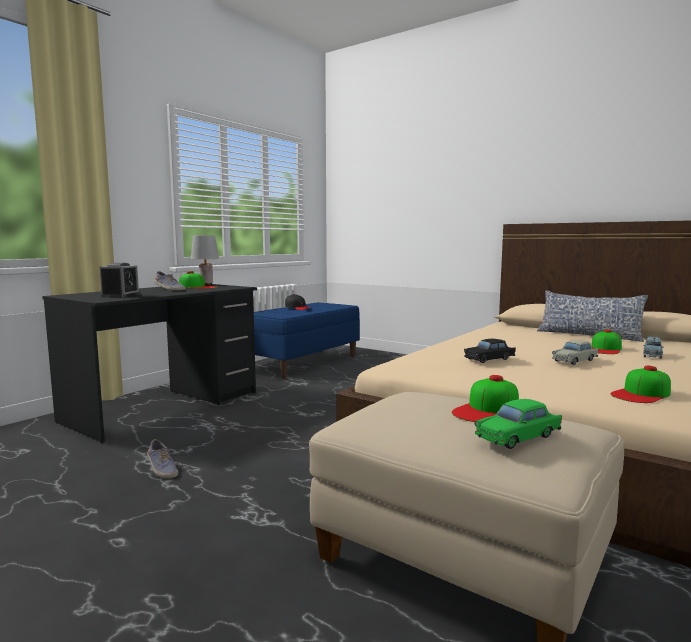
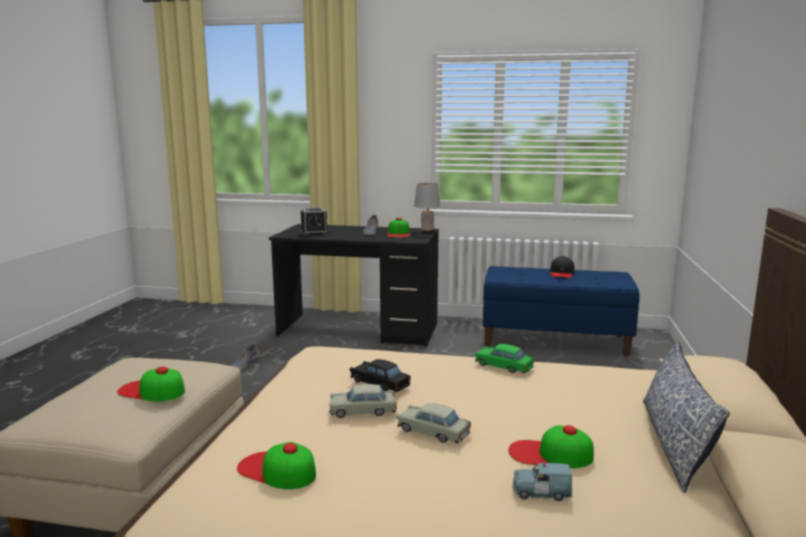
camera: 65 degrees right, 5 degrees up
(518, 436) = (84, 404): green toy car -> green toy car (503, 366)
(536, 368) = (362, 411): none -> beige toy car

